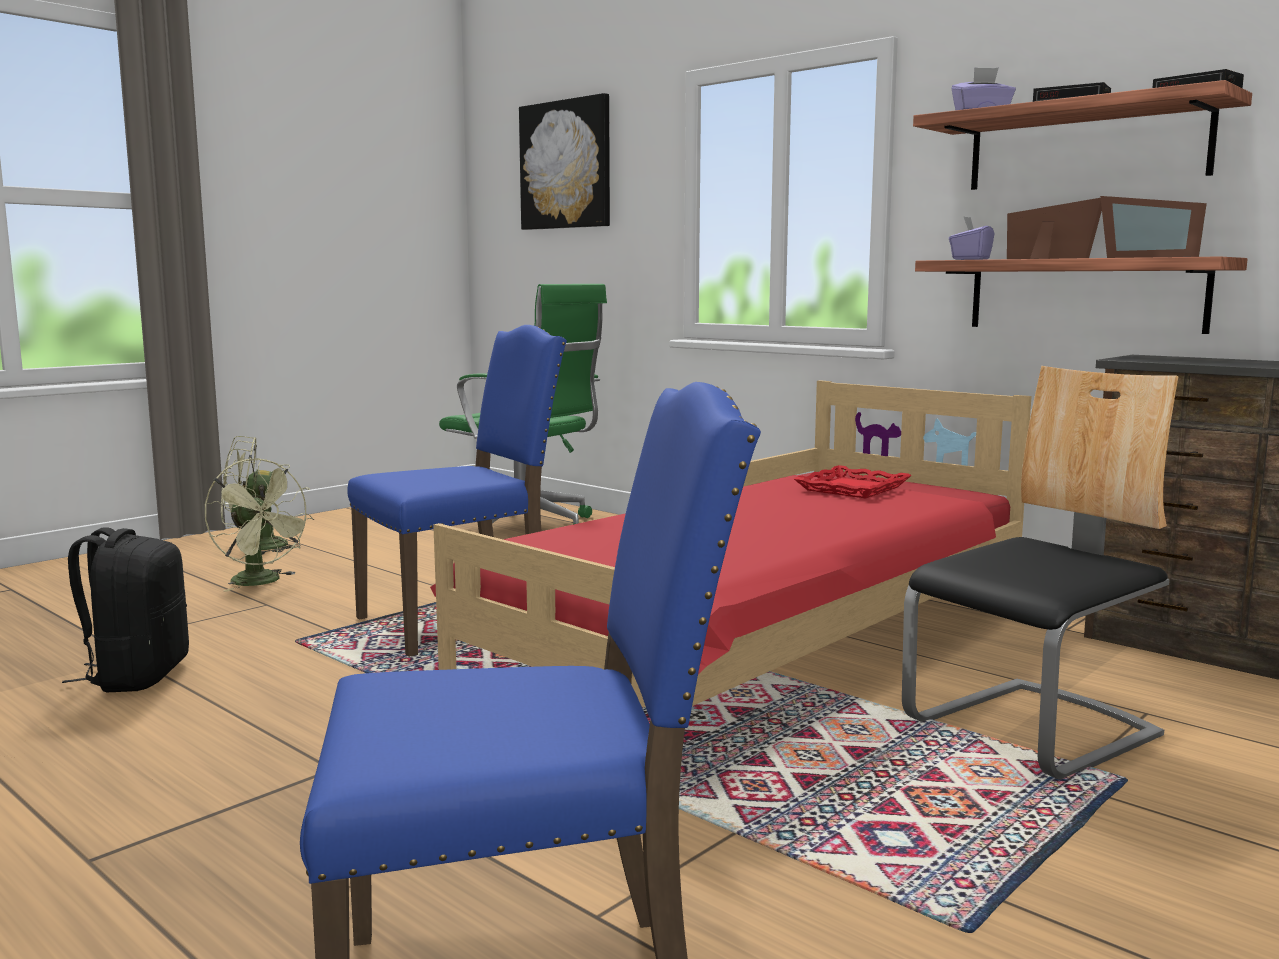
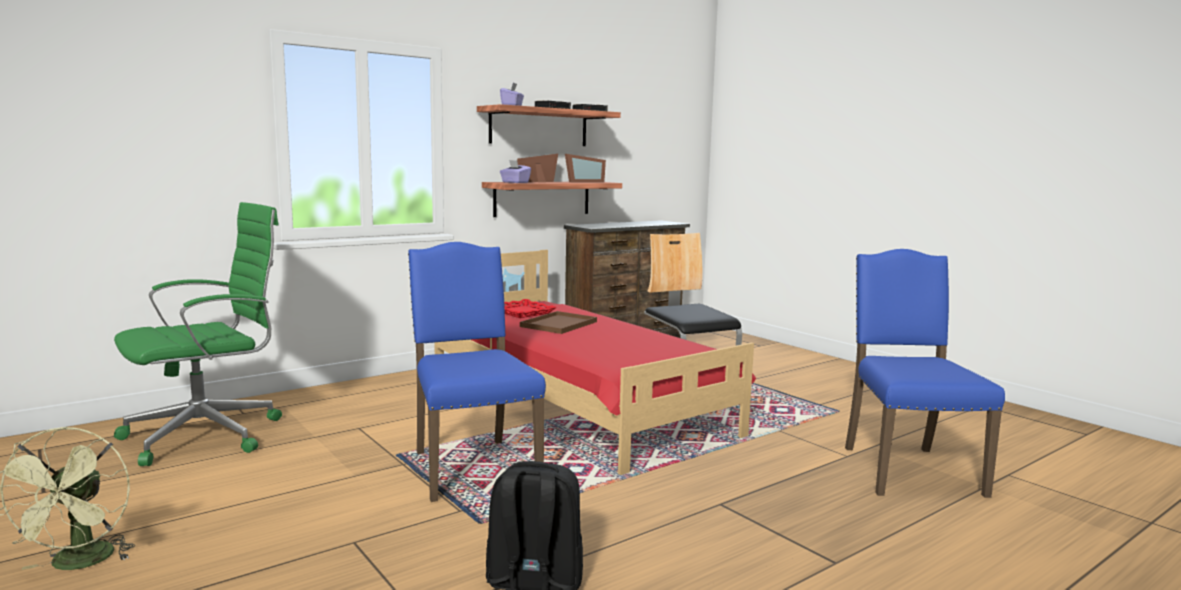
camera: 80 degrees left, 0 degrees up
(263, 582) = (265, 549): green fan -> none
(566, 165) = (108, 83): picture -> none
(792, 506) = (559, 324): none -> brown tray

